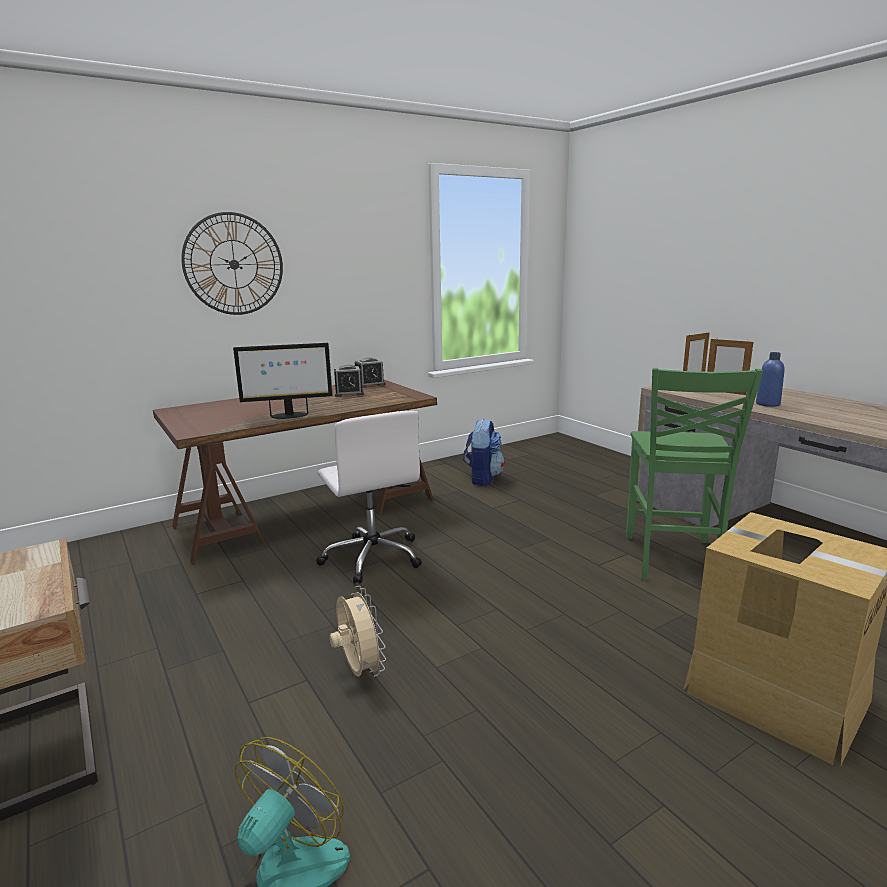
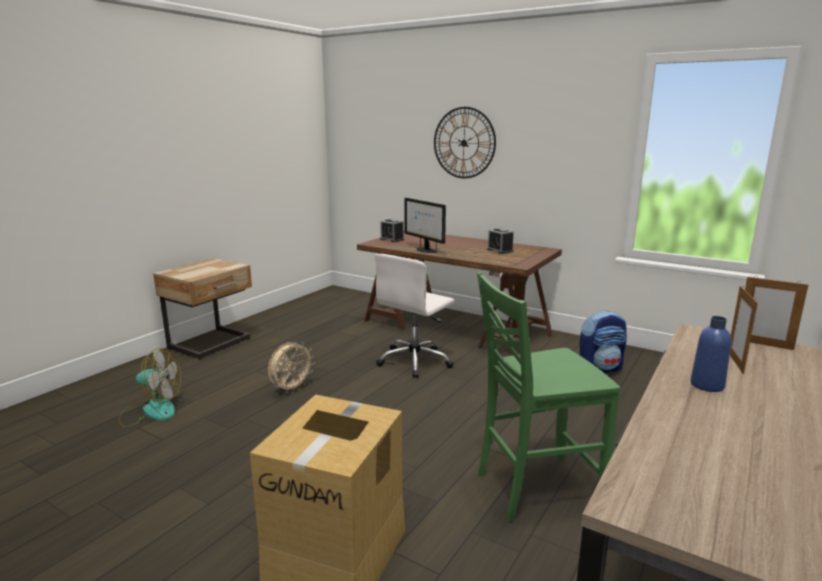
camera: 65 degrees right, 0 degrees up
(370, 384) = (535, 250): alarm clock -> alarm clock (392, 239)

